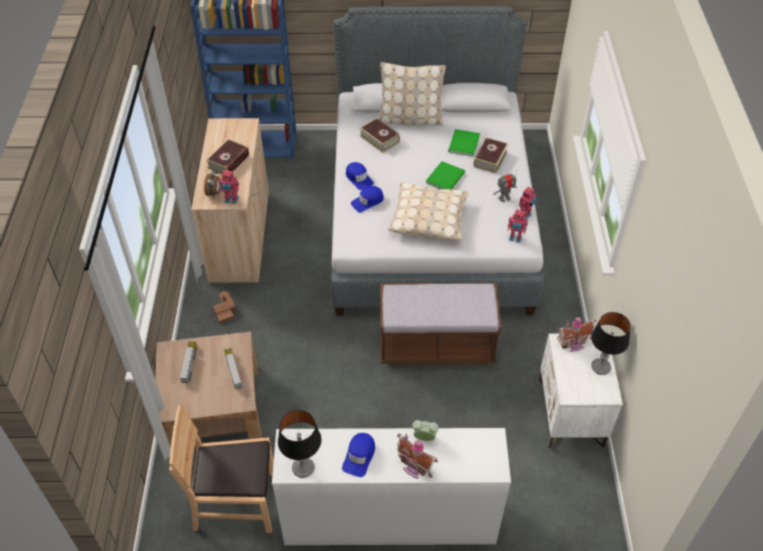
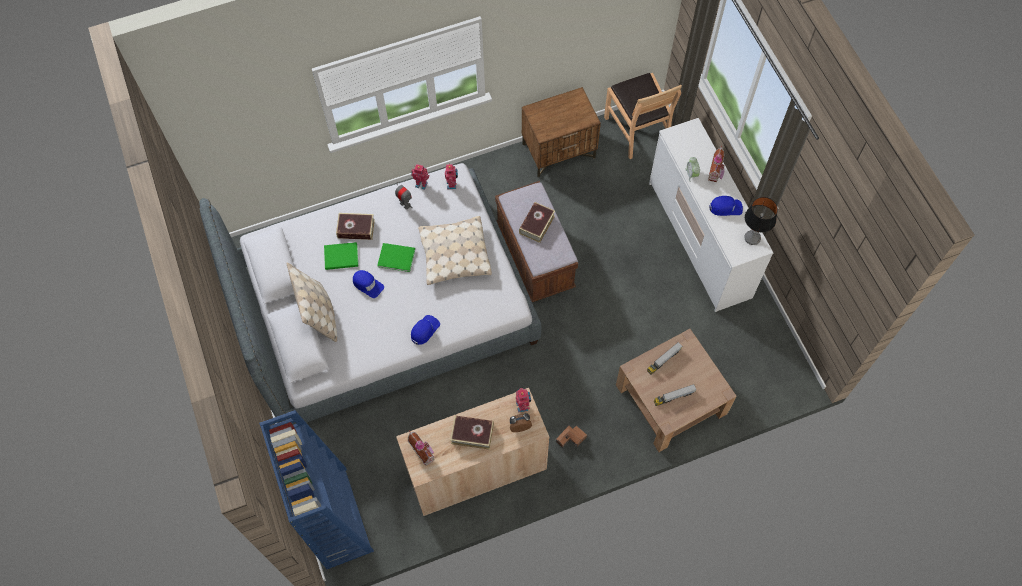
camera: 110 degrees left, 15 degrees up
(235, 501) = (738, 345): brown chair -> brown chair (637, 130)
(367, 201) = (453, 311): blue cap -> blue cap (367, 284)
(379, 139) = (360, 332): book -> book (537, 224)
(570, 414) = (559, 150): white nightstand -> brown nightstand
(573, 344) = (542, 125): toy house -> toy house (424, 452)
(601, 367) = (555, 105): table lamp -> none

